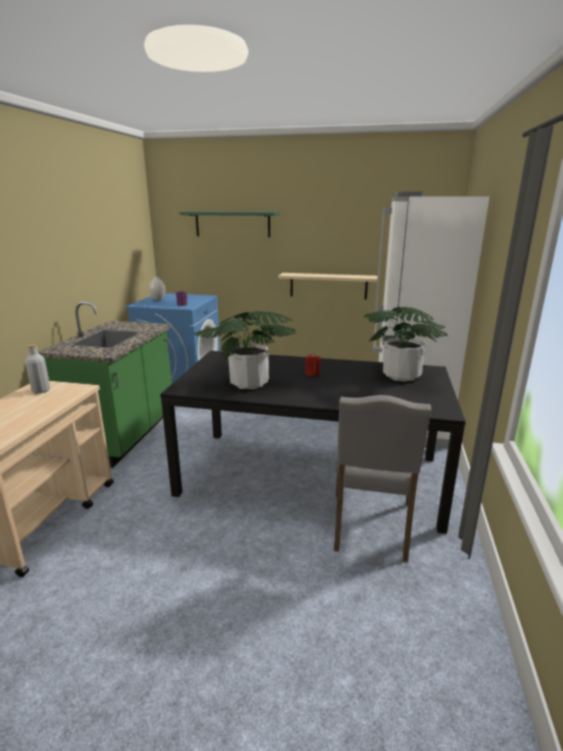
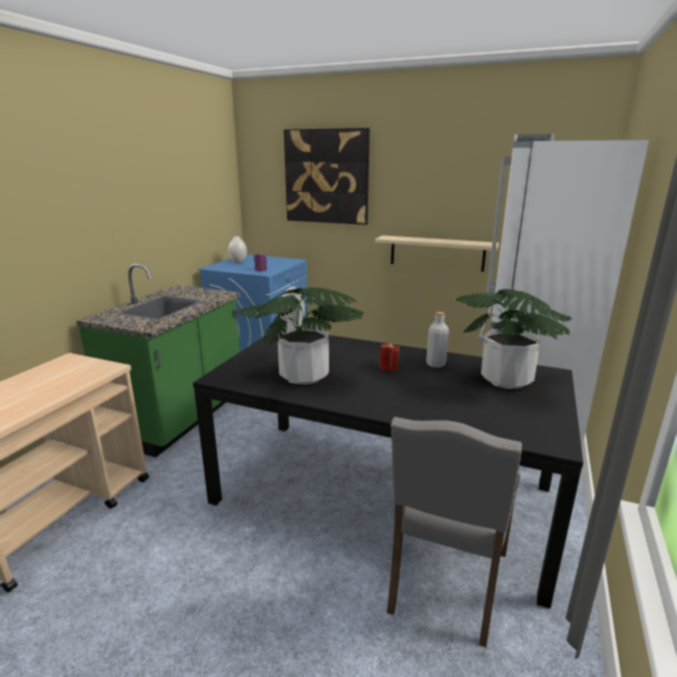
camera: 10 degrees right, 0 degrees up
(41, 390) = (65, 367): grey bottle -> grey bottle (435, 364)
(232, 224) = (326, 177): green shelf -> picture

